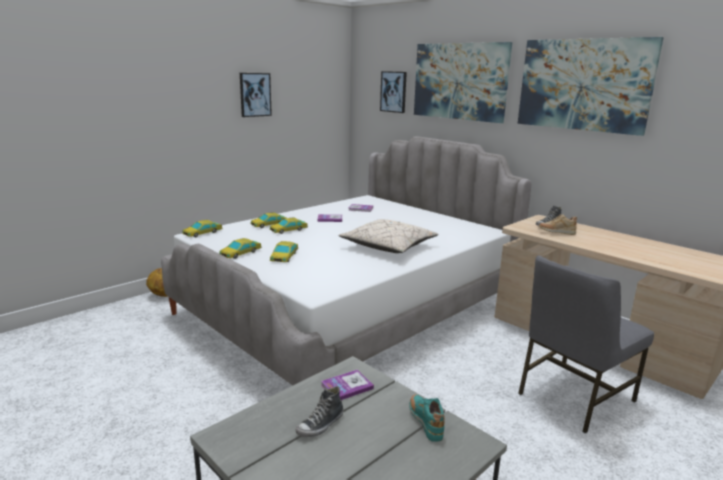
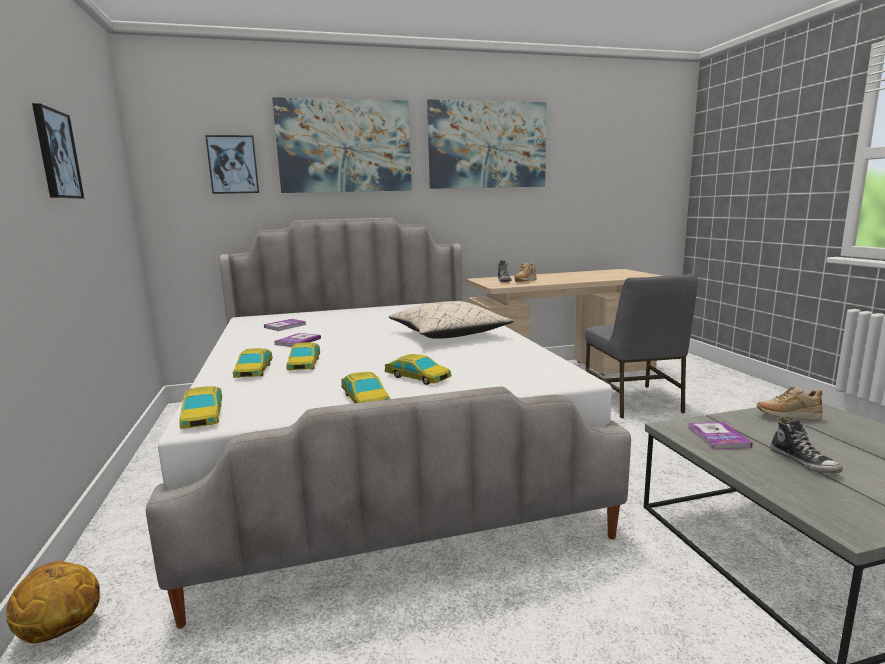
camera: 60 degrees left, 5 degrees down
(426, 423) = (787, 417): turquoise shoe -> beige shoe

